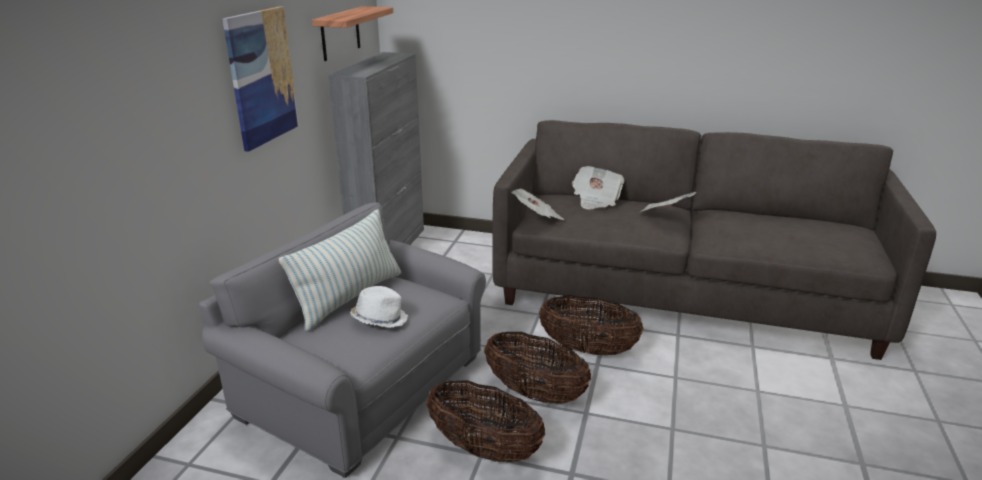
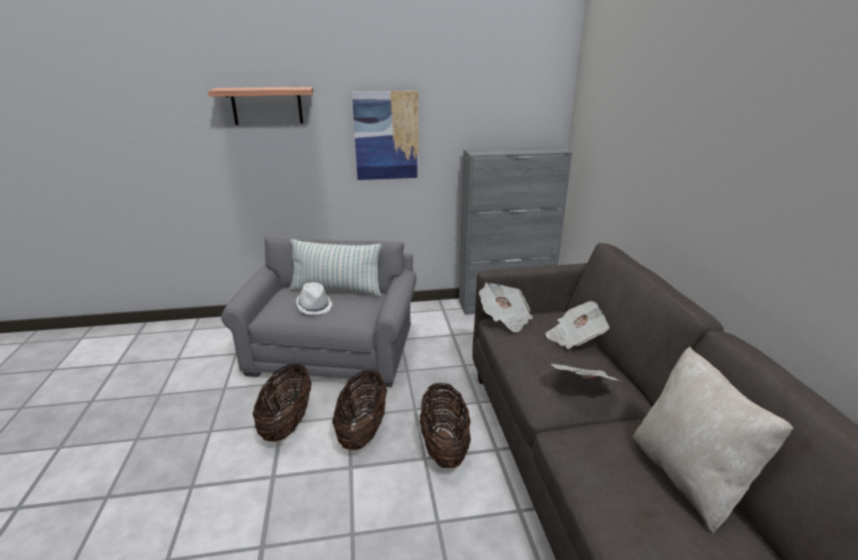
camera: 65 degrees right, 0 degrees up
(340, 33) = (499, 121): shelf -> shelf (267, 106)
(762, 218) = (688, 476): none -> beige pillow

